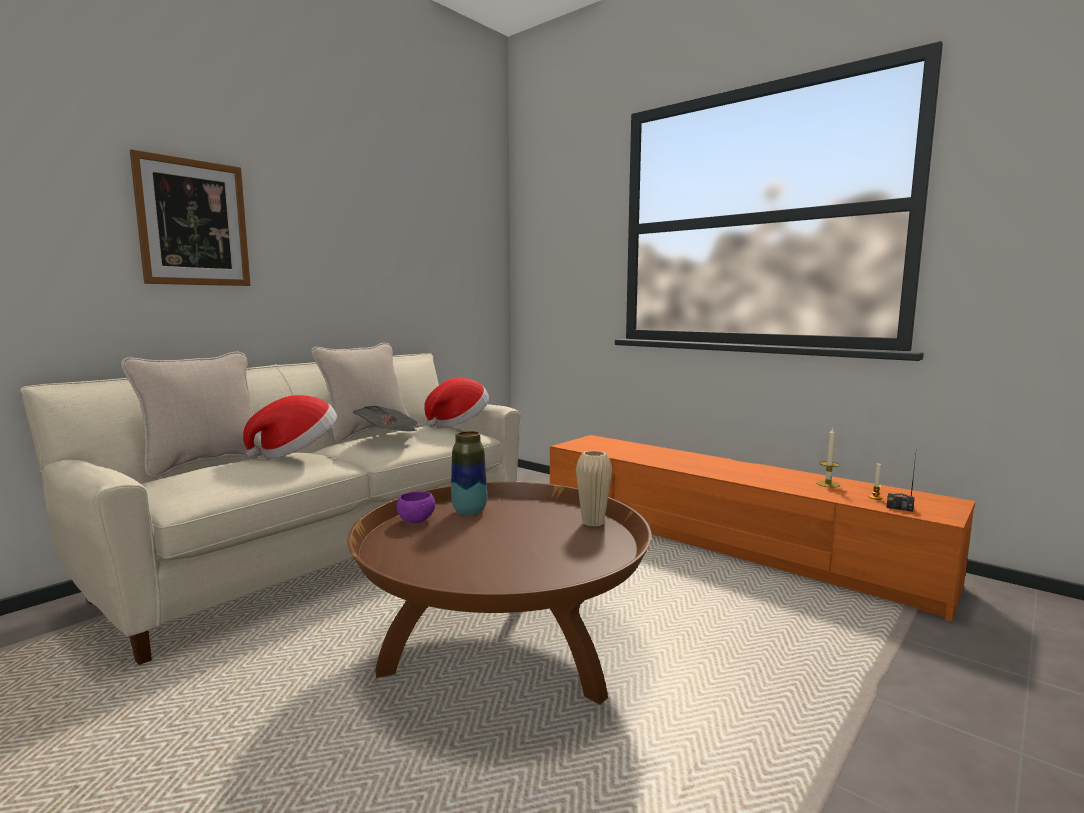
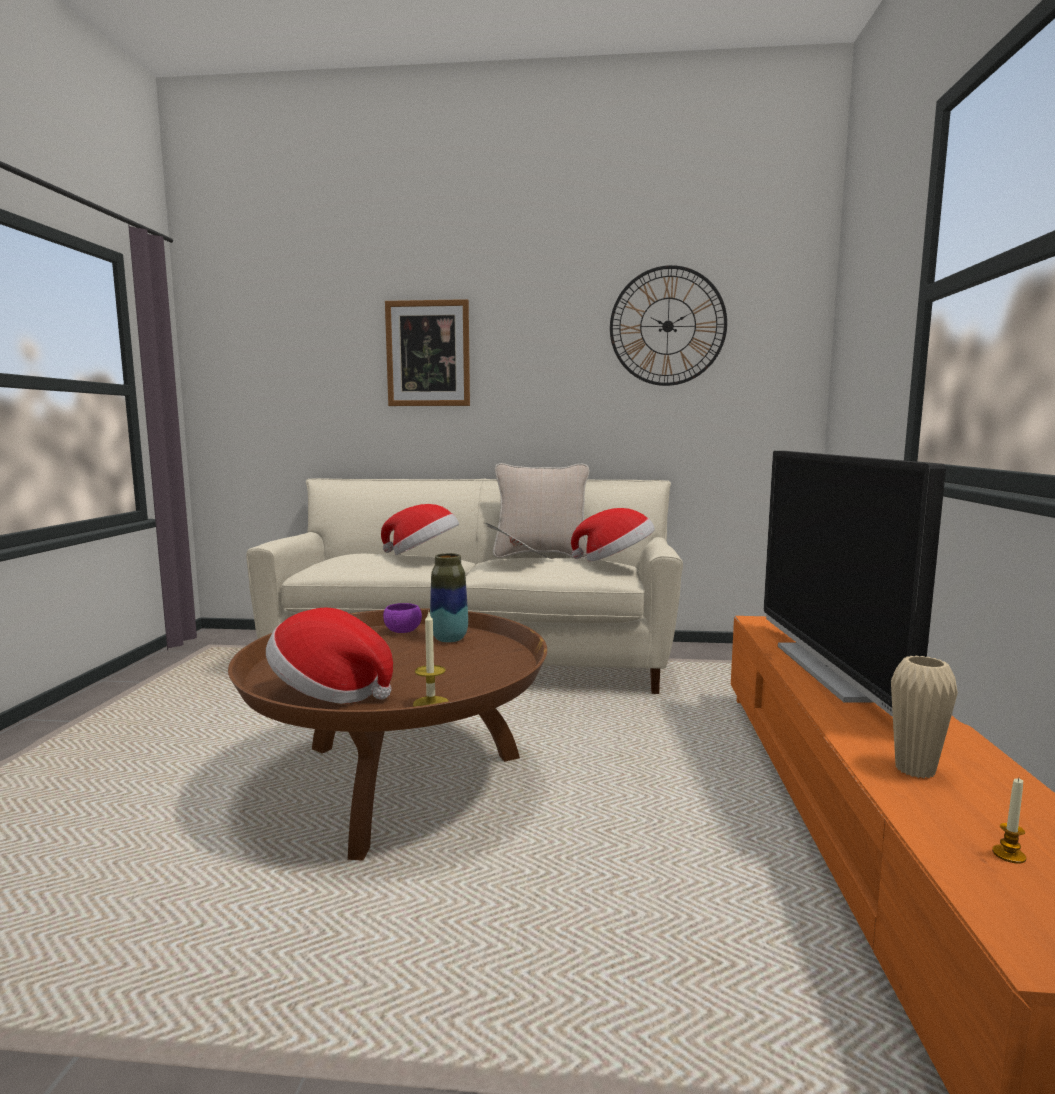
camera: 55 degrees right, 0 degrees up
(204, 463) = (387, 553): beige pillow -> none
(417, 222) = (667, 326): none -> wall clock
(532, 573) = (329, 692): none -> hat
(593, 522) = (491, 684): beige vase -> beige vase (915, 769)
(668, 459) = (832, 671): none -> television
(827, 484) = (987, 797): candle -> candle (431, 703)
(899, 508) = (991, 889): radio -> none

